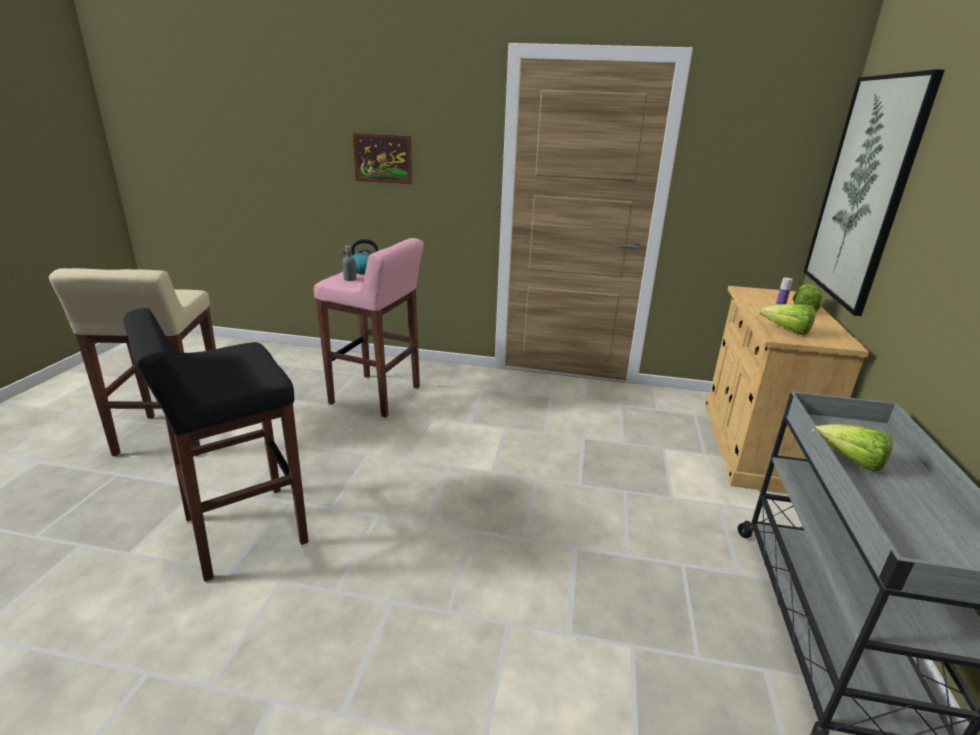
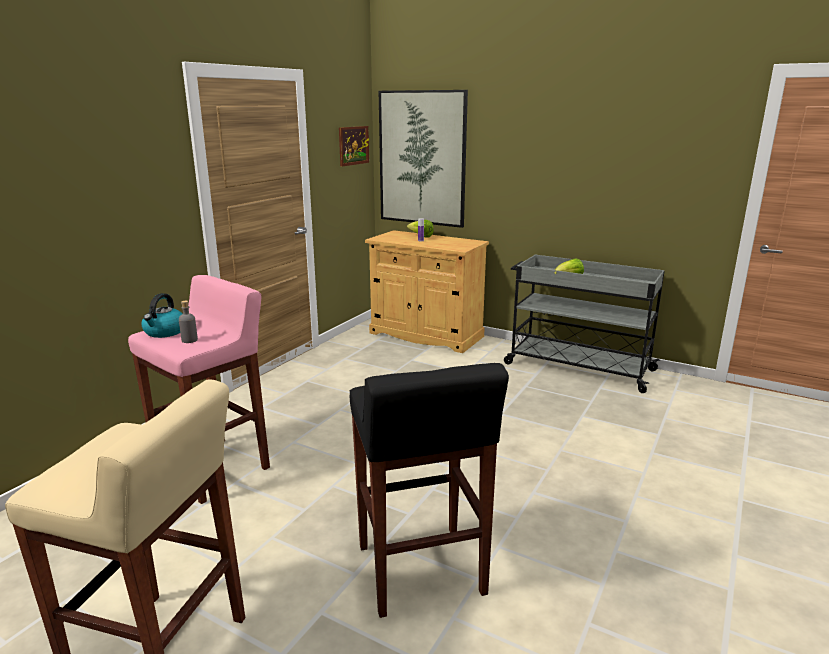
camera: 70 degrees left, 5 degrees down
(382, 158) = (72, 201): picture -> picture (353, 145)
(787, 331) = (453, 246): lettuce -> none

